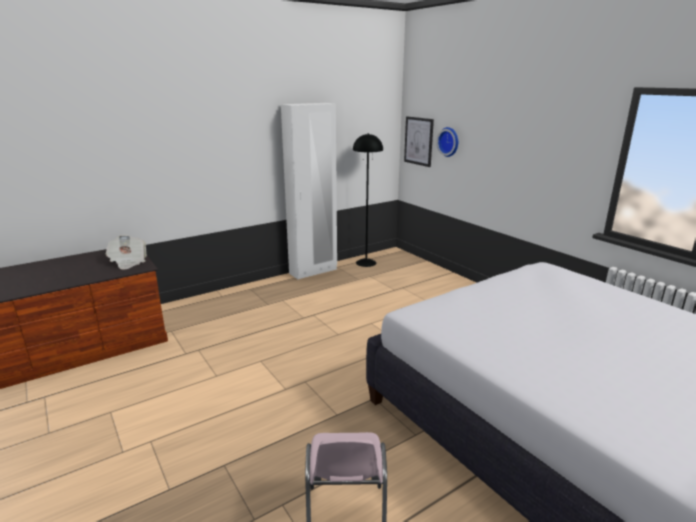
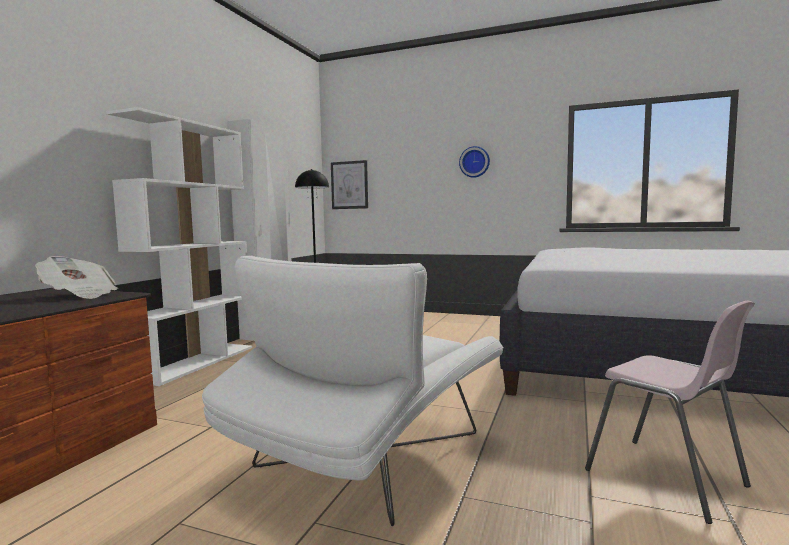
camera: 35 degrees left, 15 degrees down
(217, 414) = (363, 460): none -> white armchair
(240, 291) = (197, 362): none -> white bookcase
(449, 141) = (389, 179): wall clock -> wall clock (474, 162)

